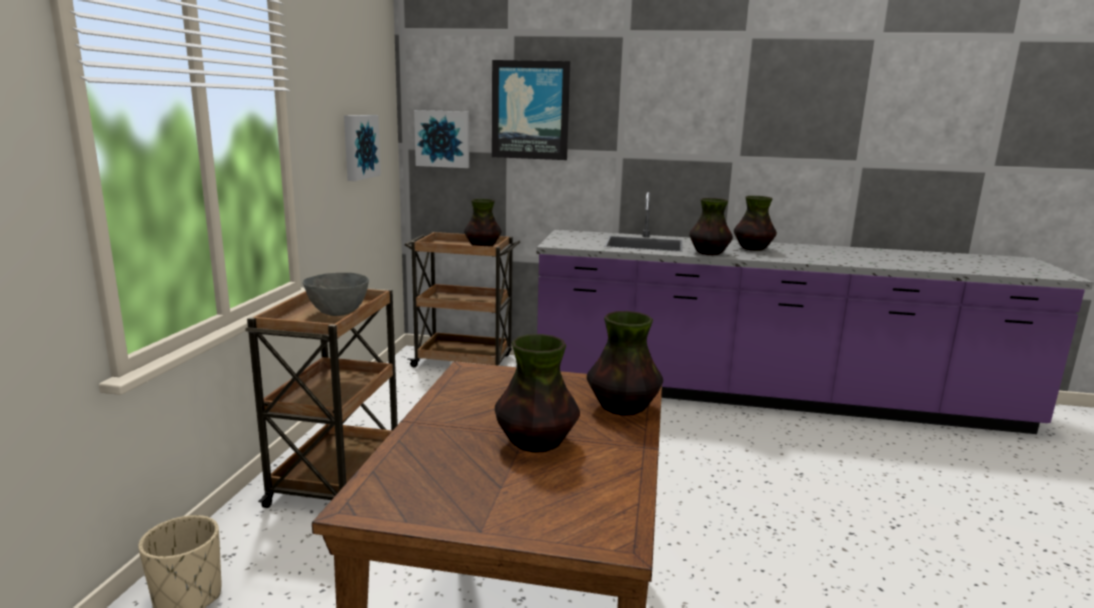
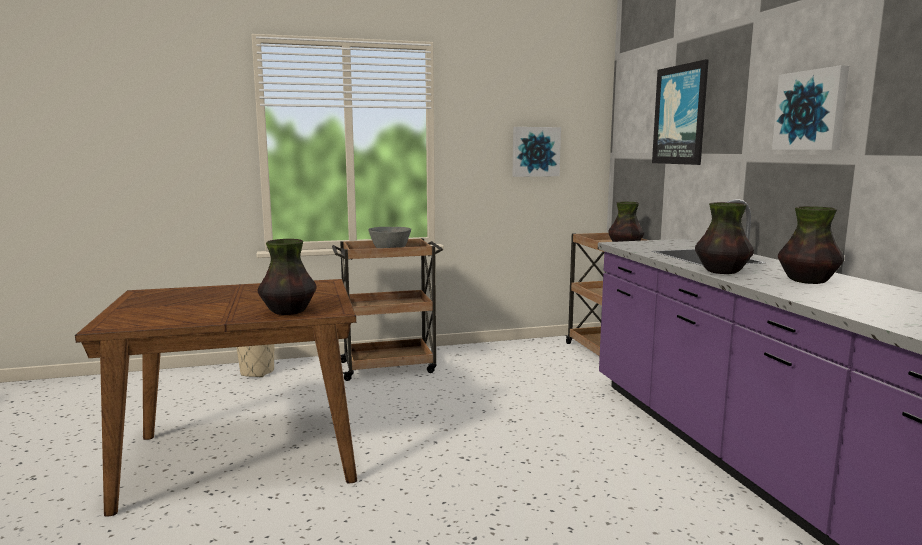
camera: 65 degrees right, 5 degrees down
(443, 139) = (630, 147): picture -> picture (811, 110)
(536, 443) = (221, 304): vase -> none

